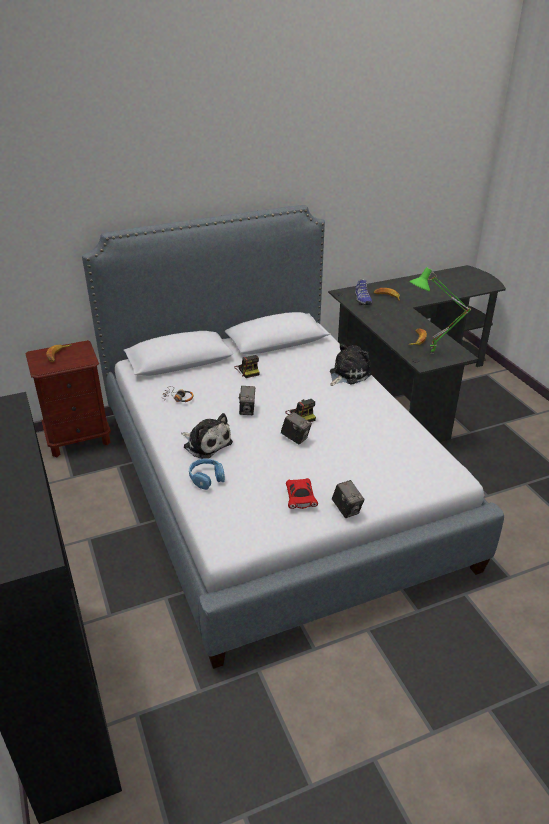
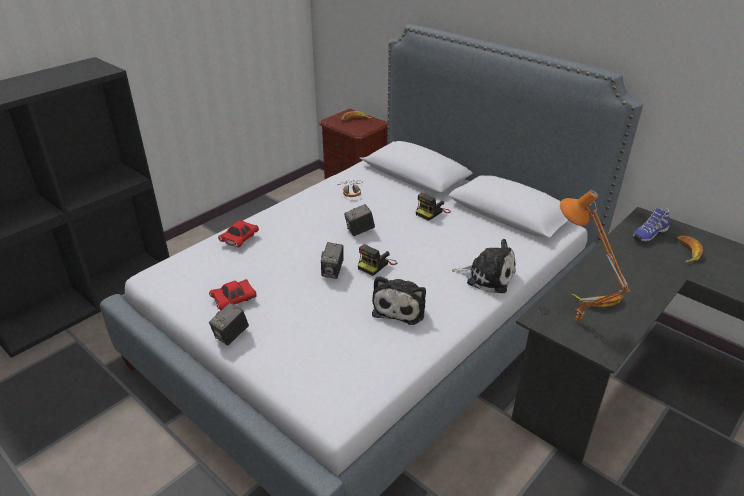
camera: 65 degrees right, 0 degrees up
(206, 444) = (291, 225): plush toy -> plush toy (400, 307)
(206, 478) = (240, 239): blue headphones -> red toy car
(432, 354) = (574, 322): green table lamp -> orange table lamp

